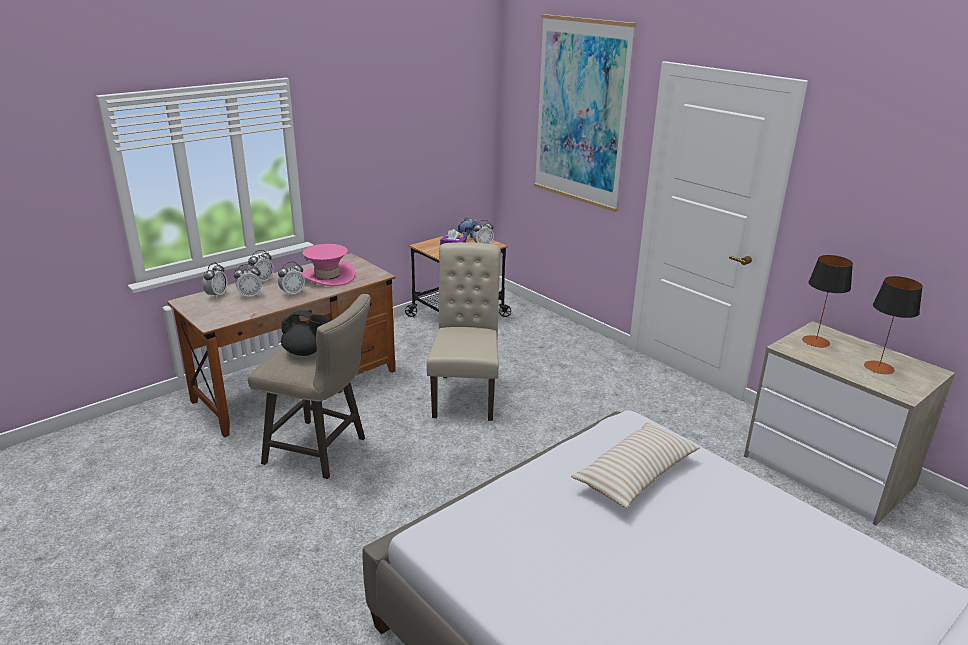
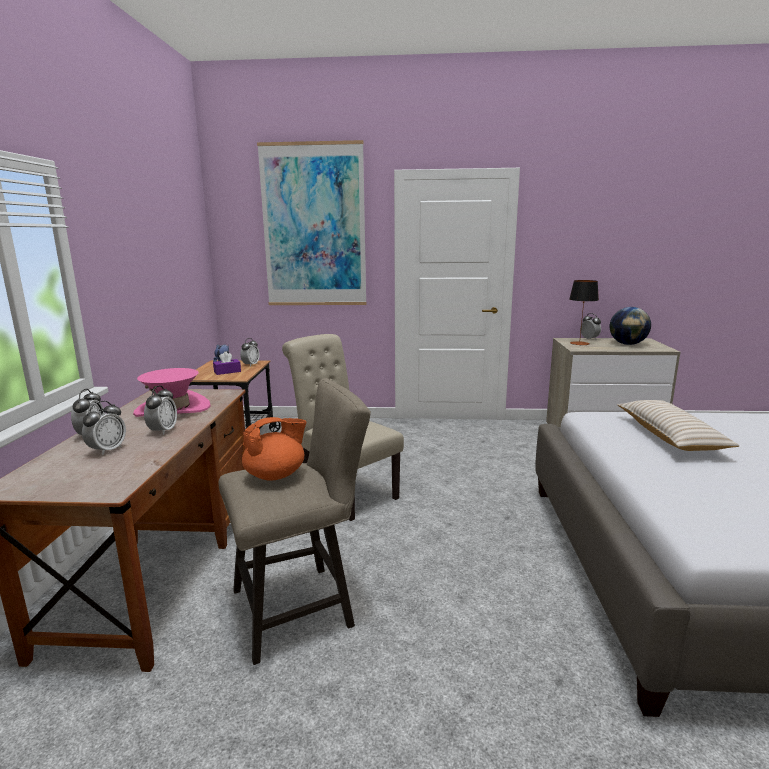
camera: 45 degrees left, 10 degrees down
(217, 295) = (50, 465): alarm clock -> alarm clock (589, 339)
(306, 352) = (276, 475): black teapot -> orange teapot
(878, 367) = (627, 344): table lamp -> globe

